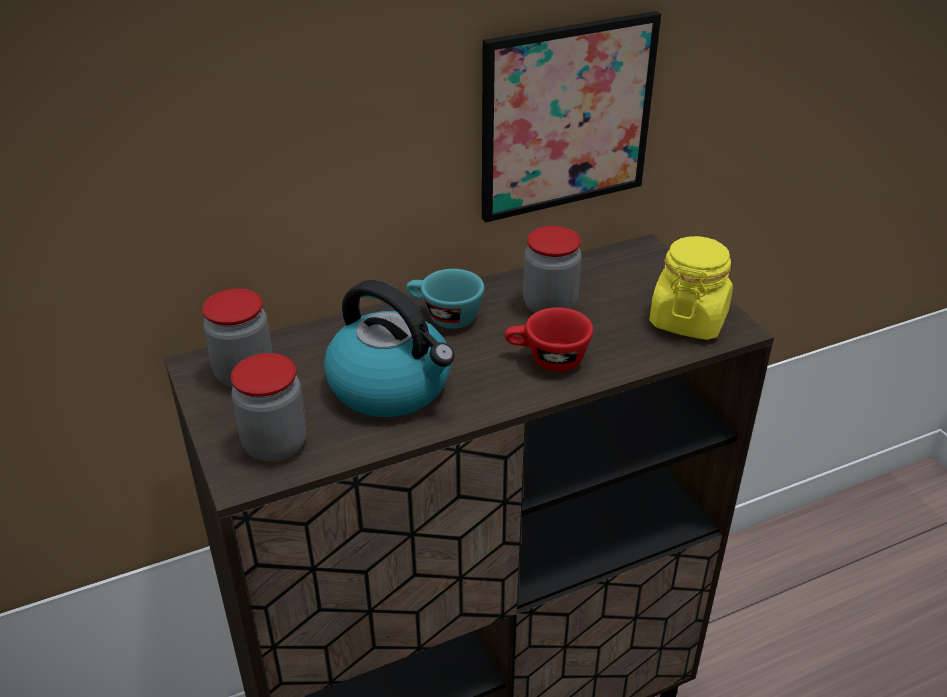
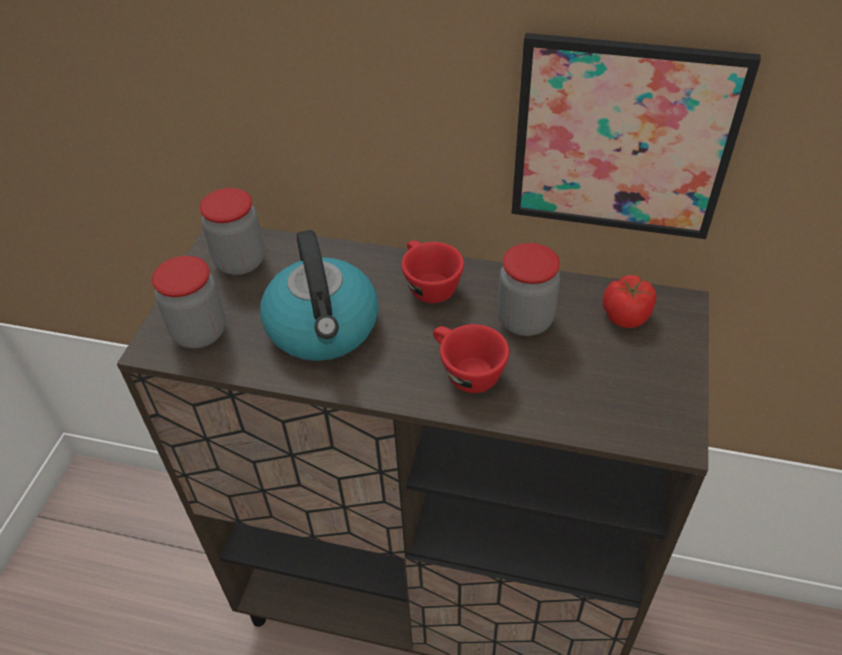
camera: 40 degrees right, 10 degrees up
(444, 317) = (428, 285): turquoise cup -> red cup
(617, 271) = (627, 315): none -> tomato
(688, 320) = (638, 403): yellow jar -> none

